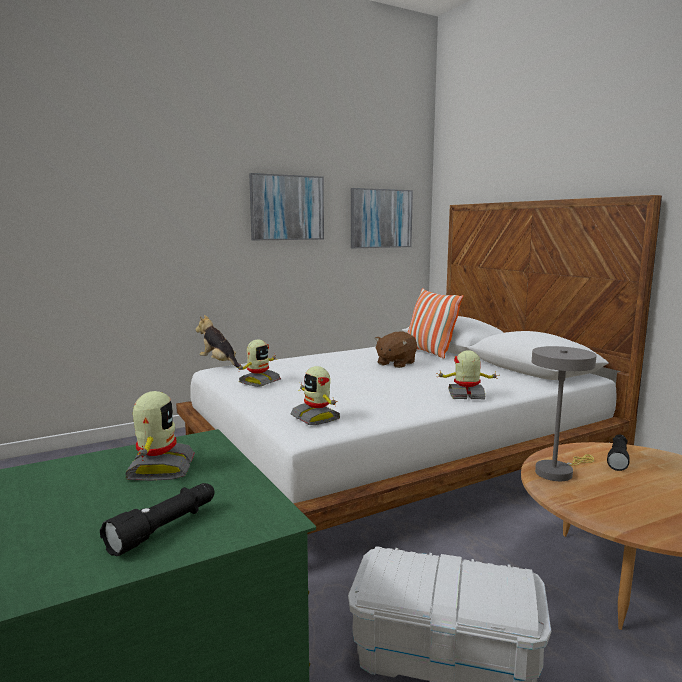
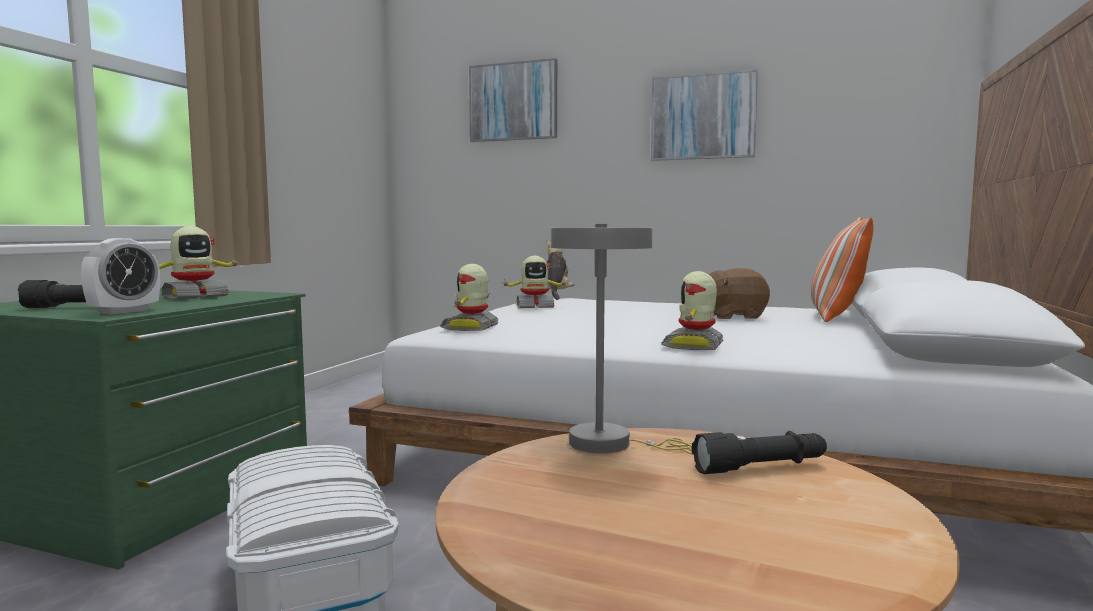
camera: 50 degrees right, 5 degrees down
(254, 510) = (124, 311): none -> alarm clock
(380, 218) = (865, 122): picture -> picture (513, 102)
(466, 395) = (694, 345): toy robot -> toy robot turned 120 degrees counterclockwise

